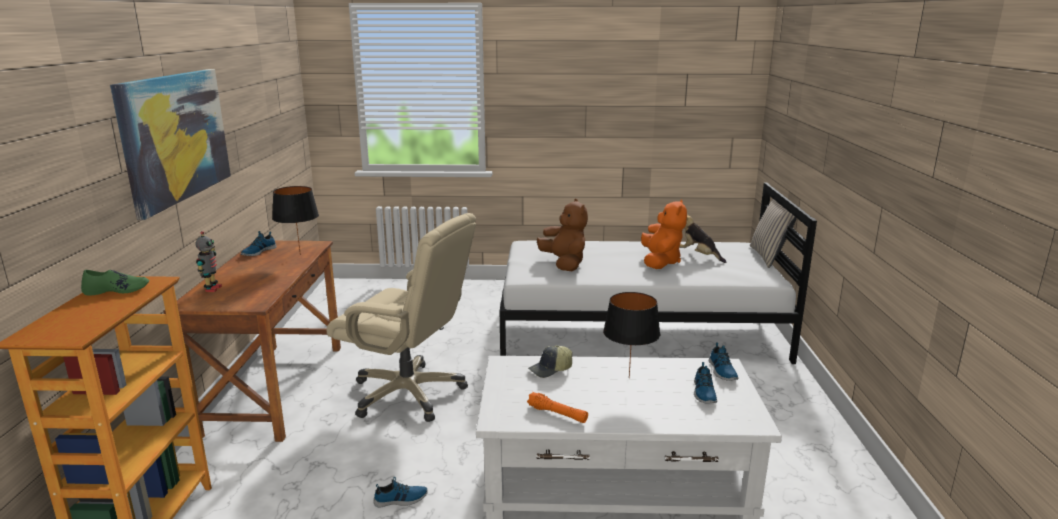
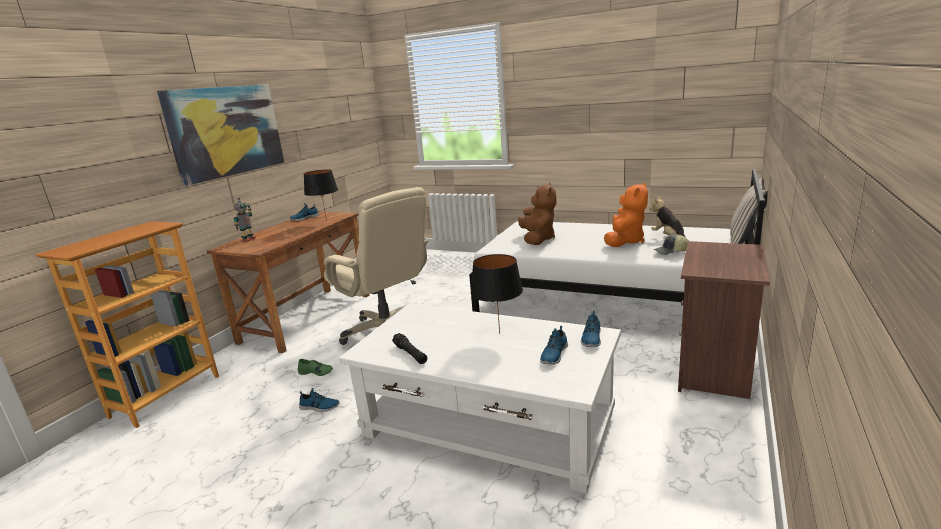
camera: 25 degrees right, 0 degrees up
(117, 290) = (139, 229): green shoe -> green shoe (316, 372)
(551, 370) = (442, 319): cap -> cap (671, 252)
(557, 414) = (410, 354): orange flashlight -> black flashlight
(783, 389) = (715, 372): none -> brown nightstand

